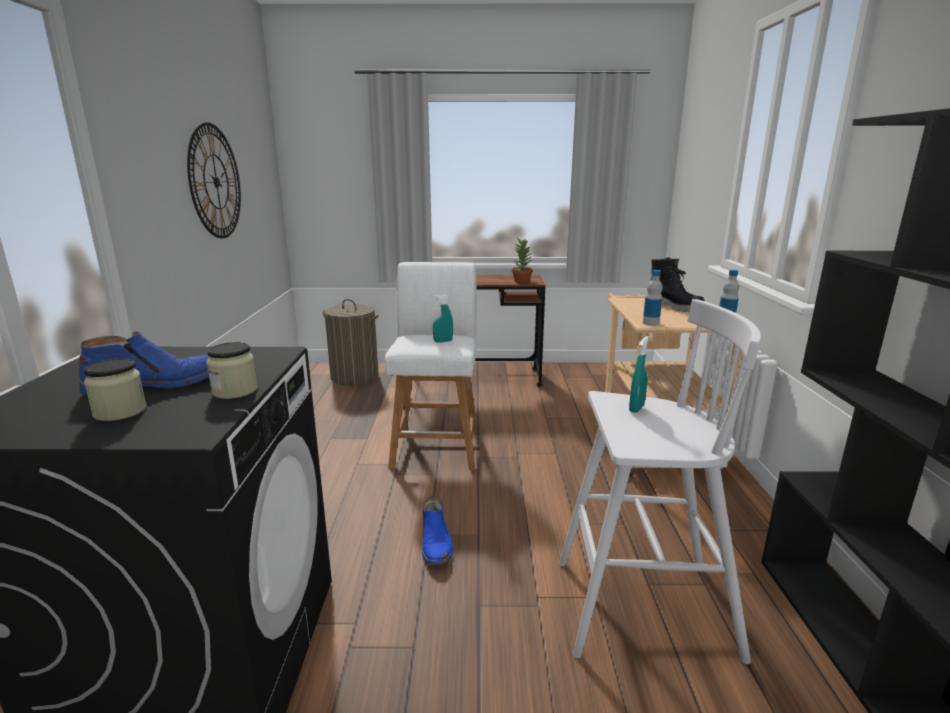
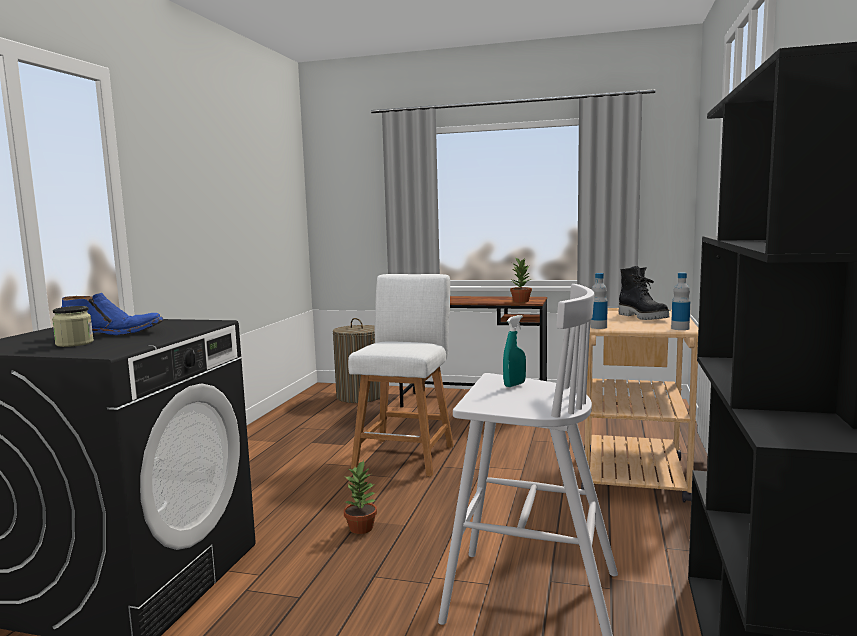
camera: 15 degrees right, 10 degrees down
(215, 182) = (233, 207): wall clock -> none
(235, 391) = (158, 337): jar -> none
(436, 544) = (362, 528): blue boot -> potted plant
(443, 341) = (406, 345): turquoise spray bottle -> none

